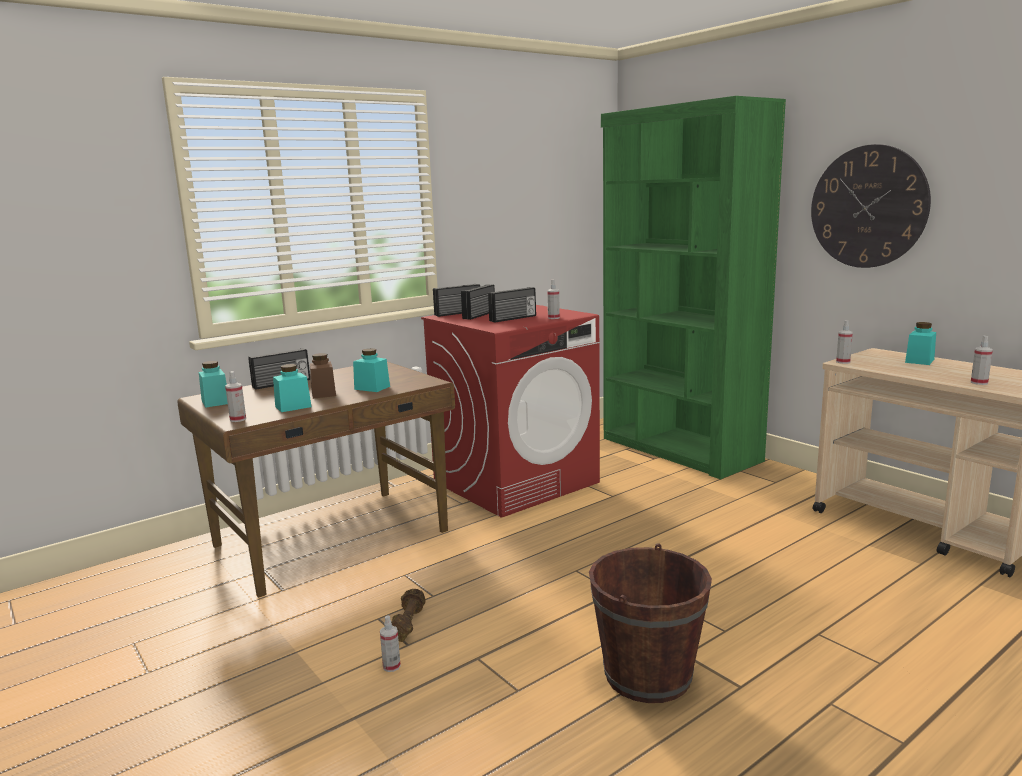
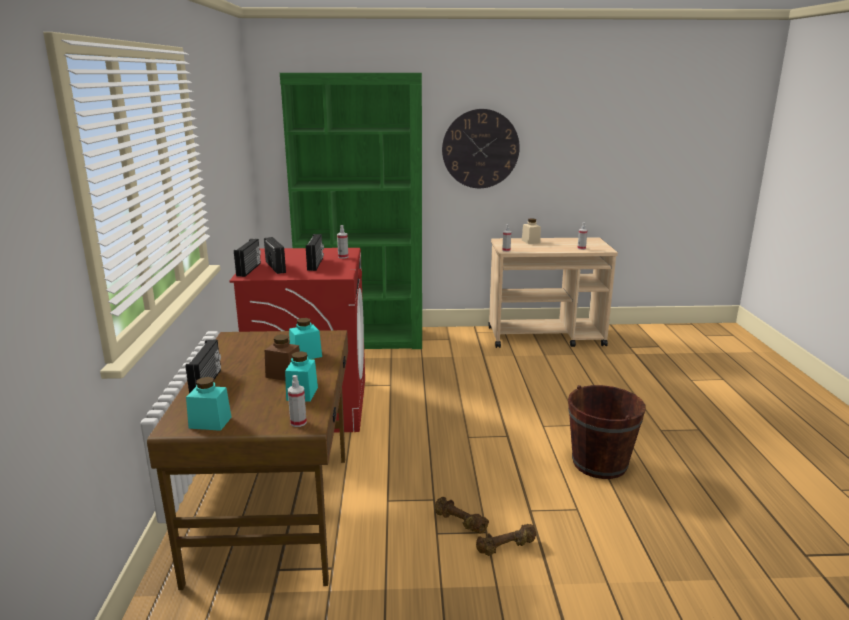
camera: 55 degrees left, 5 degrees up
(391, 666) = (506, 548): spray bottle -> brown dumbbell
(919, 361) = (530, 241): turquoise jar -> beige jar

